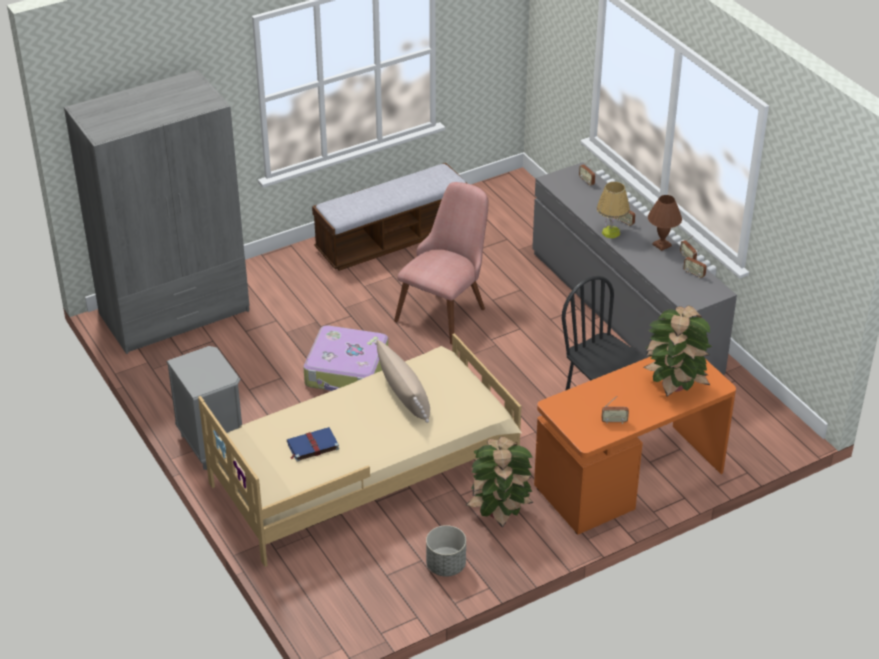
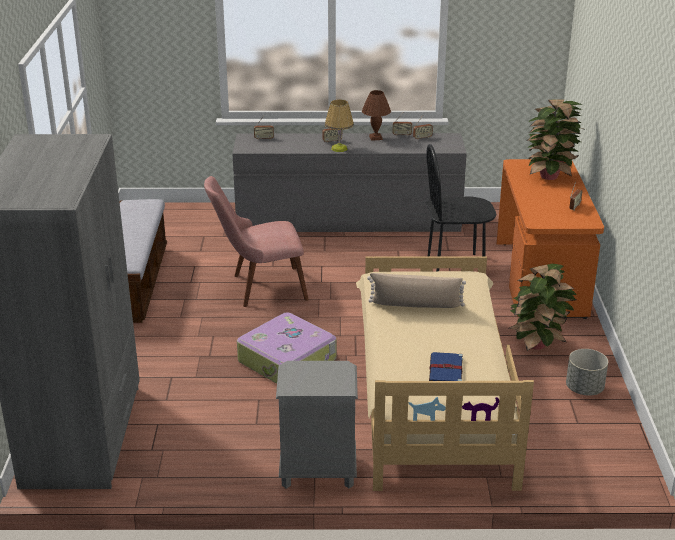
camera: 60 degrees left, 10 degrees down
(446, 308) = (259, 288): pink chair -> pink chair turned 75 degrees counterclockwise

